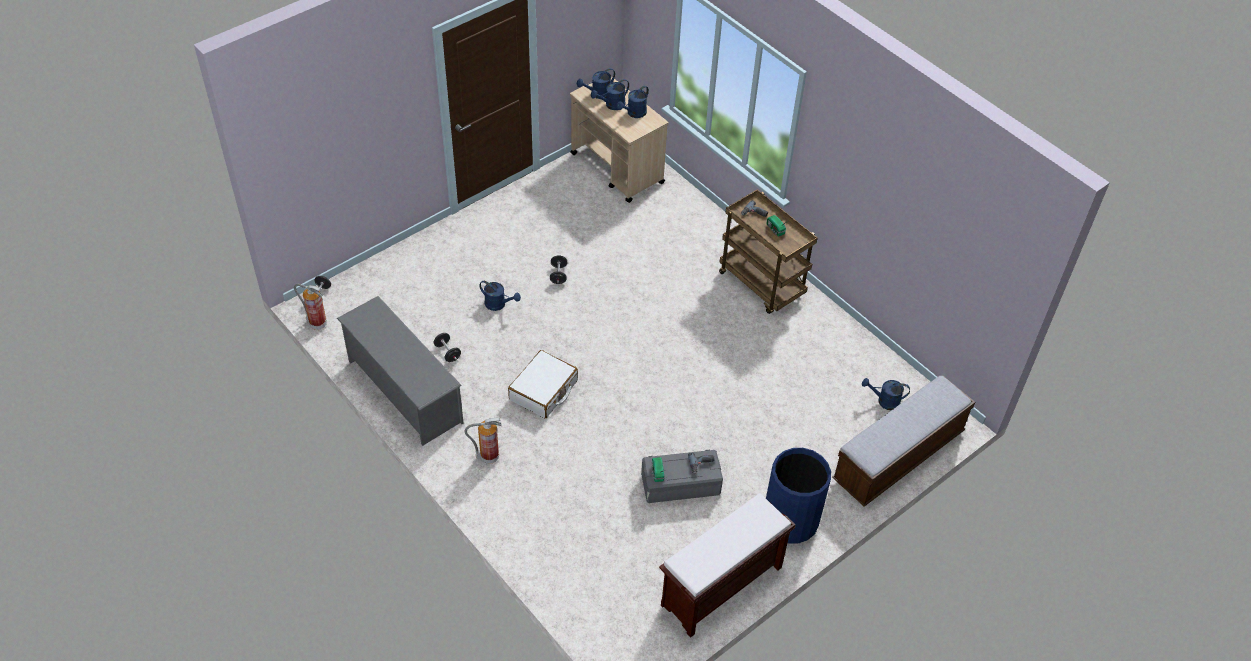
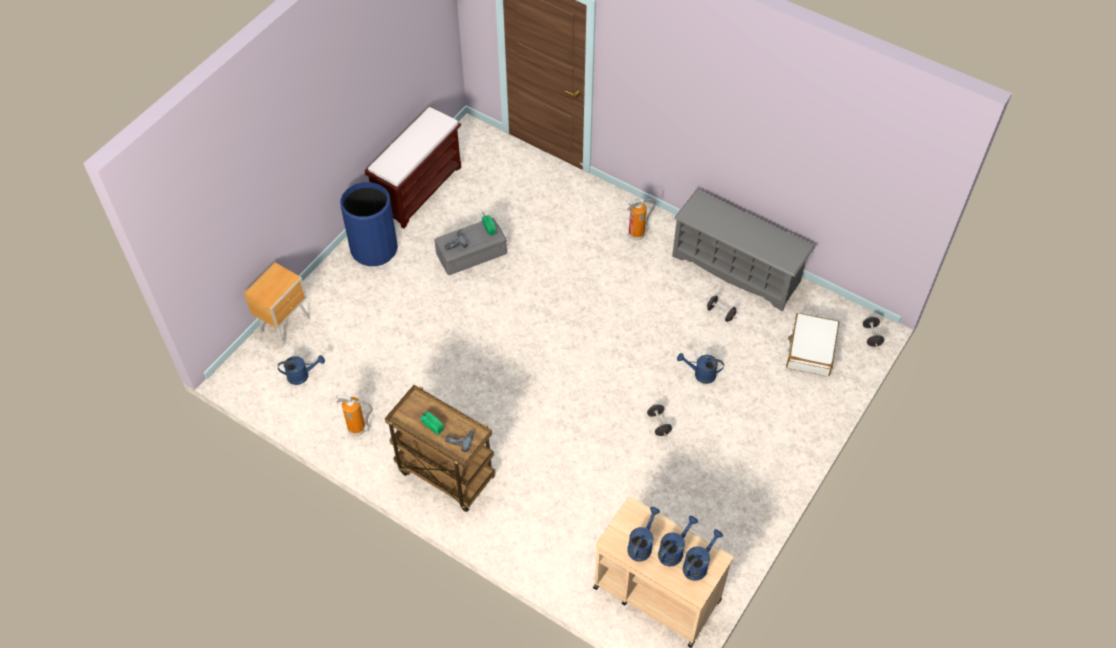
camera: 165 degrees right, 5 degrees up
(317, 324) = (853, 308): fire extinguisher -> fire extinguisher (358, 429)
(543, 390) = (618, 301): white suitcase -> white suitcase (810, 350)
(898, 457) = (286, 325): bench -> brown nightstand

